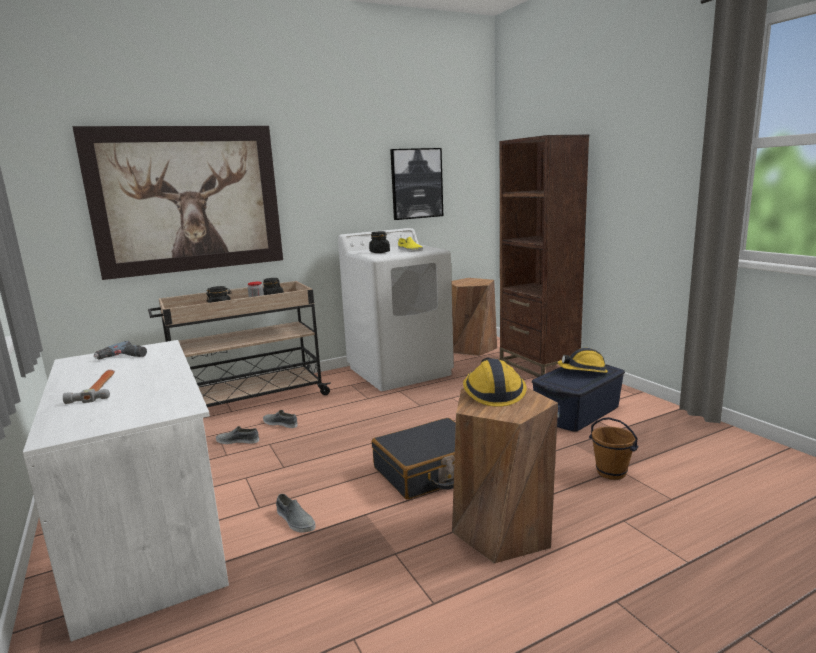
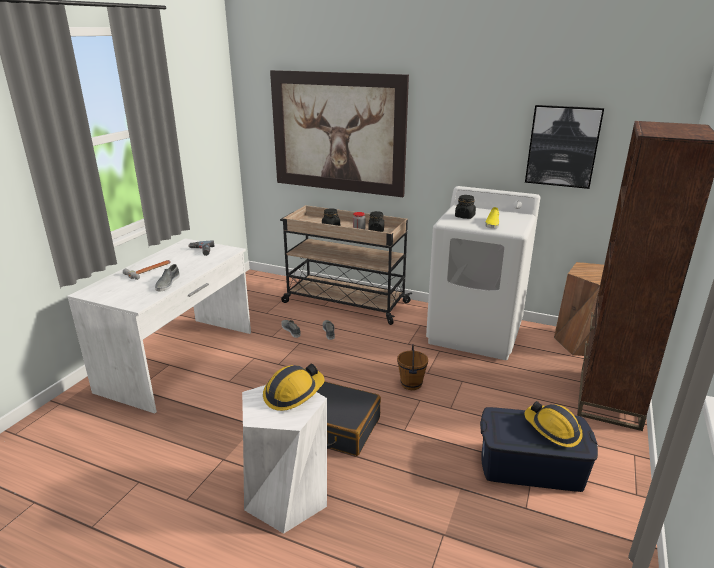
camera: 50 degrees right, 10 degrees up
(295, 520) = (226, 401): grey shoe -> grey shoe (167, 283)
(502, 530) = (286, 498): brown stool -> white stool
(611, 472) = (433, 532): brown bucket -> brown bucket (411, 384)

